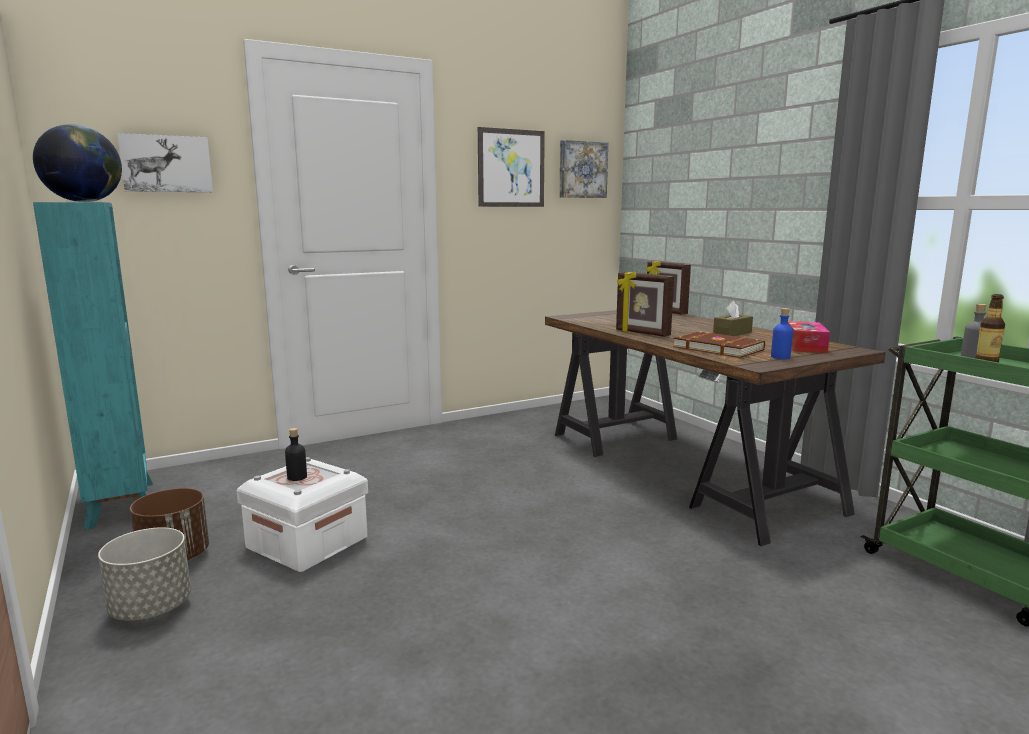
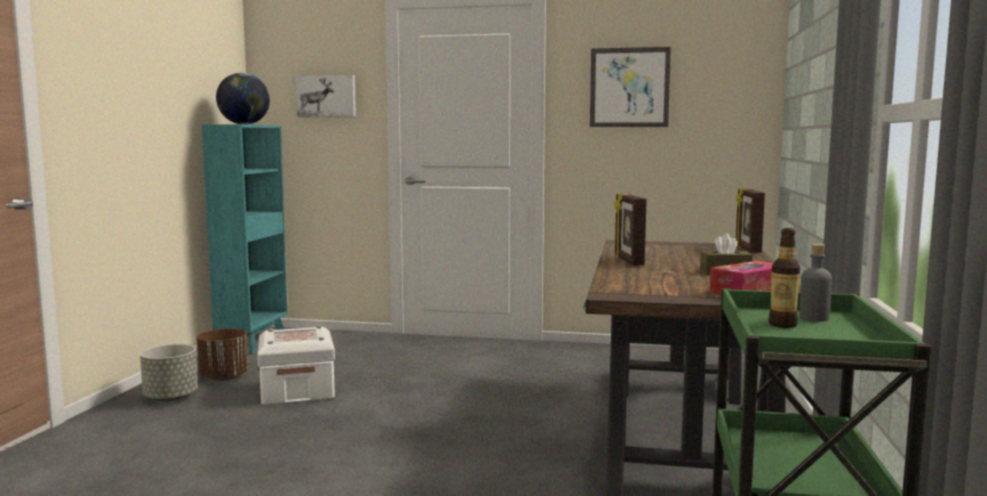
camera: 40 degrees right, 5 degrees down
(297, 477) = (292, 335): black bottle -> none
(582, 170) = (722, 85): picture -> none
(718, 348) = (641, 280): brown book -> none
(780, 357) = (668, 294): blue bottle -> none

